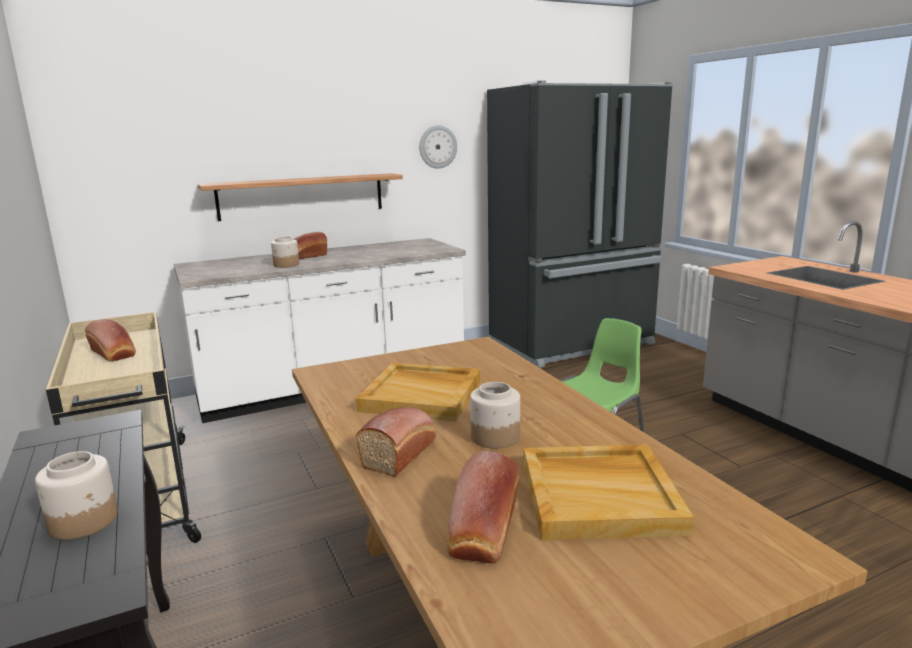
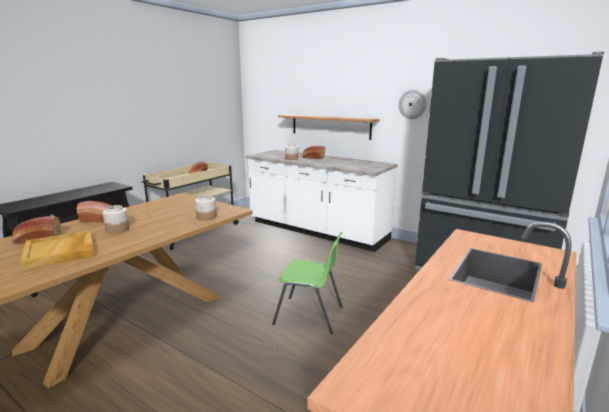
camera: 60 degrees right, 0 degrees up
(84, 521) = (53, 199): jar -> jar (206, 217)
(422, 395) = (161, 213): beige tray -> none

